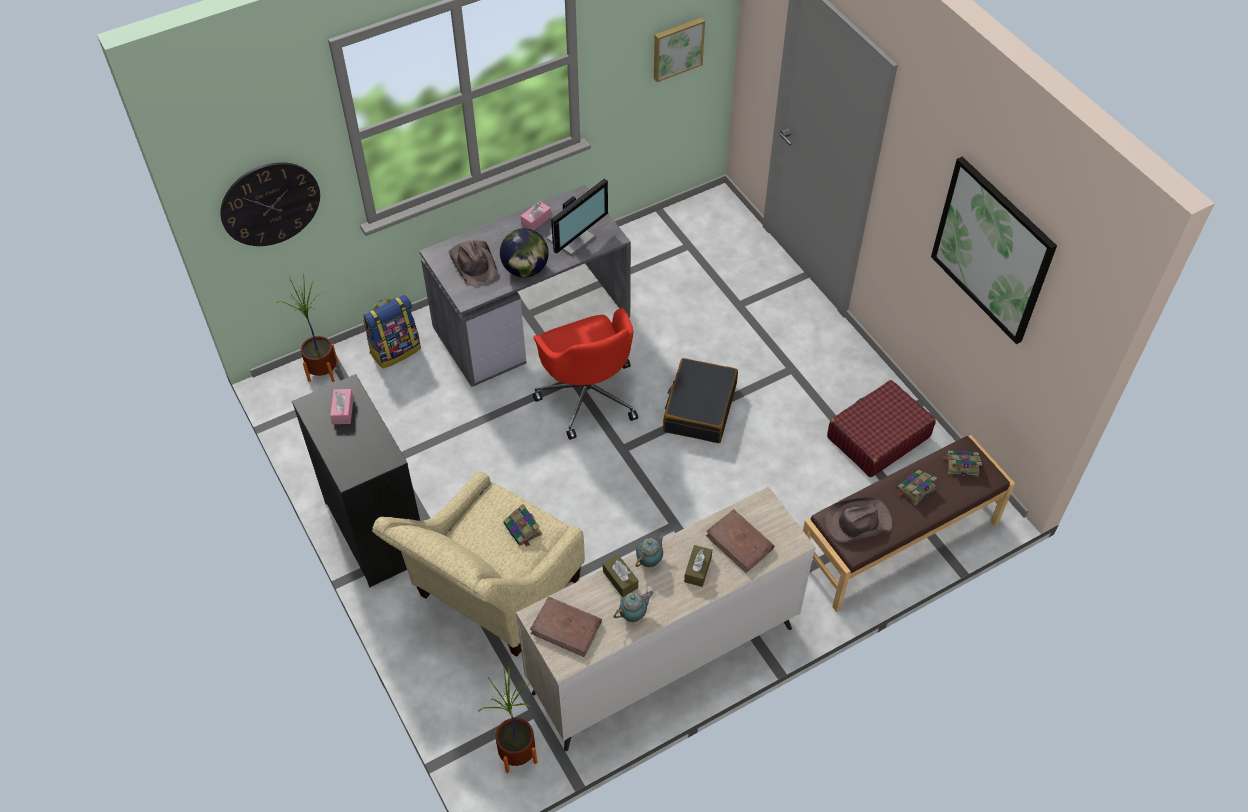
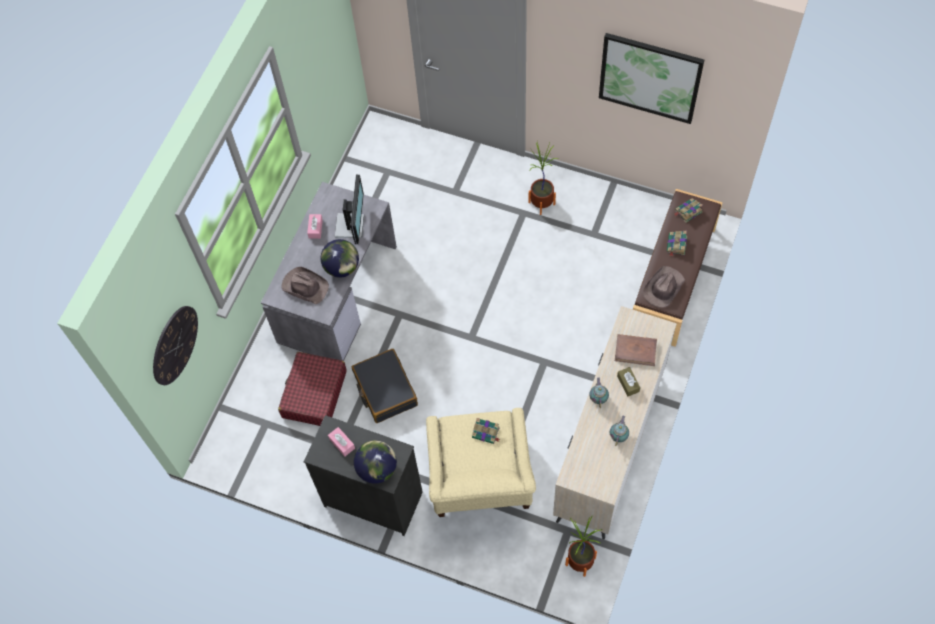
camera: 35 degrees left, 10 degrees up
(322, 371) = (235, 425): potted plant -> potted plant (541, 203)
(350, 458) = (377, 469): none -> globe
(395, 350) = (268, 376): backpack -> none
(566, 628) = (590, 471): brown book -> none
(588, 395) = (418, 317): red office chair -> none
(620, 579) = (593, 421): brown tissue box -> none
(677, 48) = (329, 51): picture -> none
(699, 408) = (492, 278): black suitcase -> black suitcase (385, 390)
(878, 437) = (608, 222): red suitcase -> red suitcase (314, 394)

